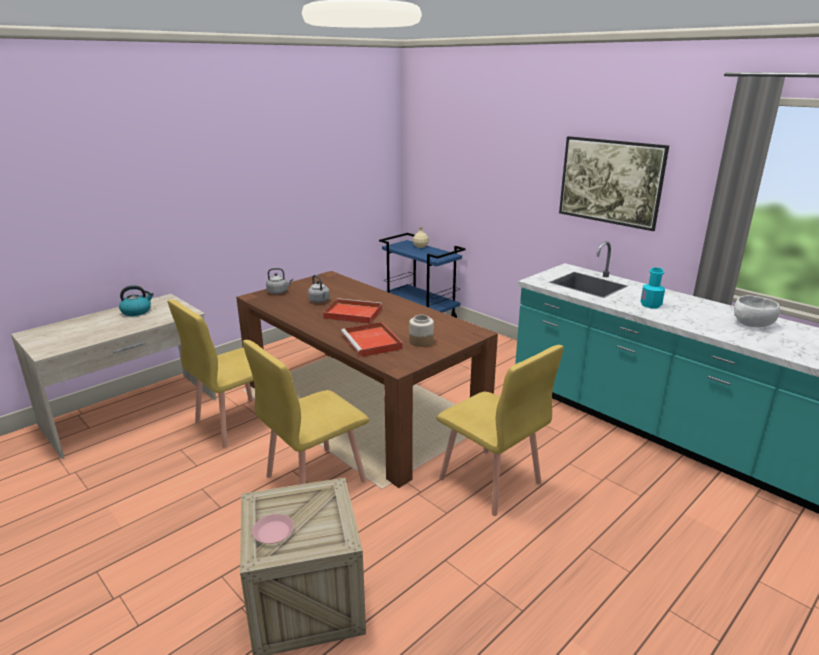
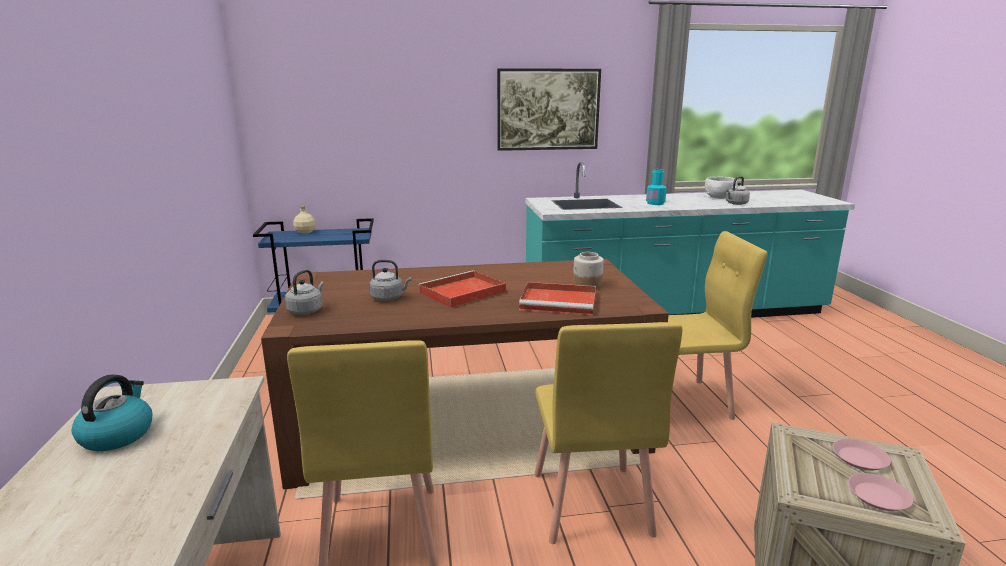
camera: 55 degrees left, 5 degrees down
(321, 521) = (859, 459): none -> pink plate
(737, 336) = (735, 204): none -> grey kettle

